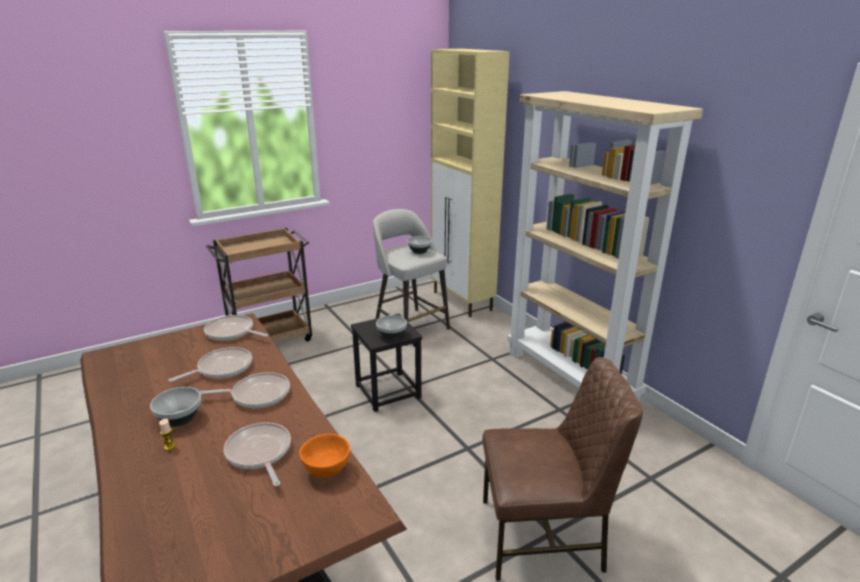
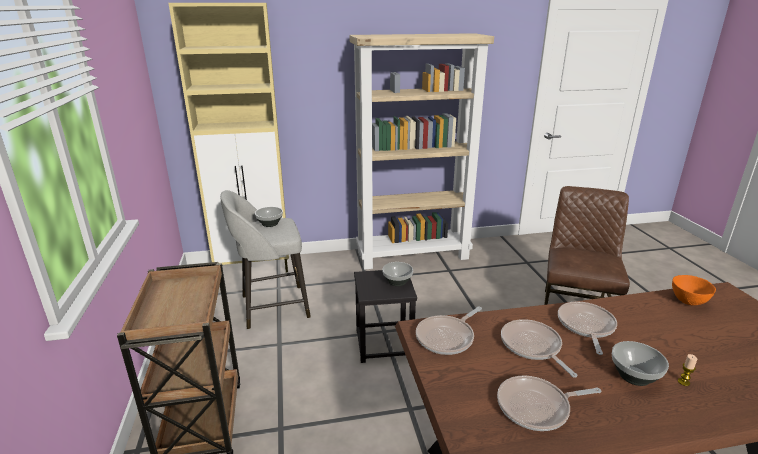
camera: 70 degrees left, 0 degrees up
(259, 453) = (677, 329): frying pan -> frying pan (537, 407)

